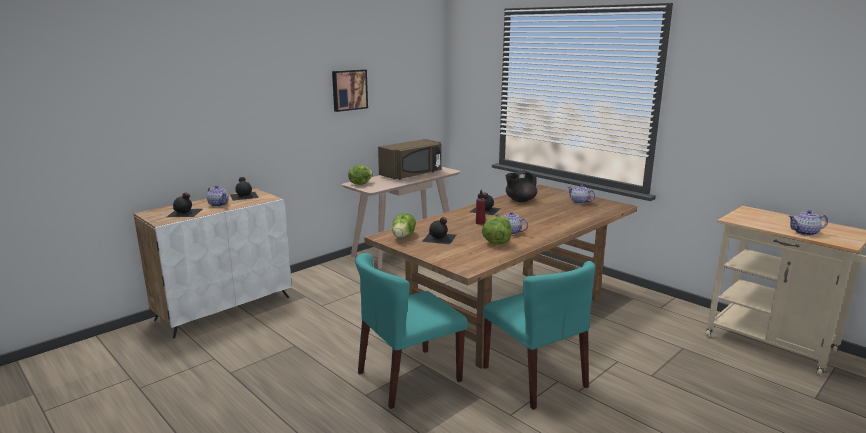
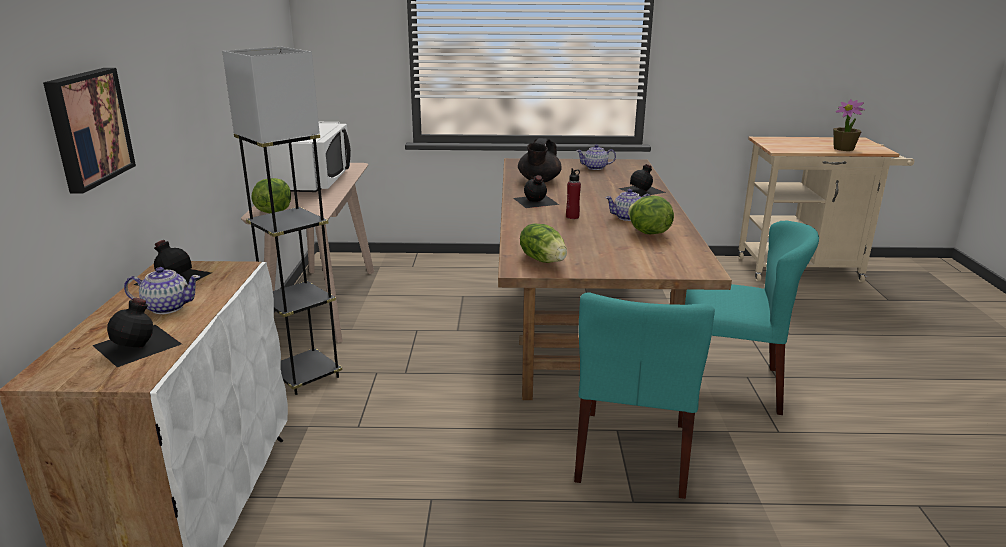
camera: 45 degrees left, 5 degrees up
(340, 277) = (305, 376): none -> grey floor lamp
(349, 90) = (219, 43): picture -> picture (87, 128)
(412, 174) = (316, 181): brown microwave -> white microwave
(440, 238) = (584, 247): black bottle -> black bottle (642, 190)
(805, 233) = (843, 149): teapot -> potted plant

